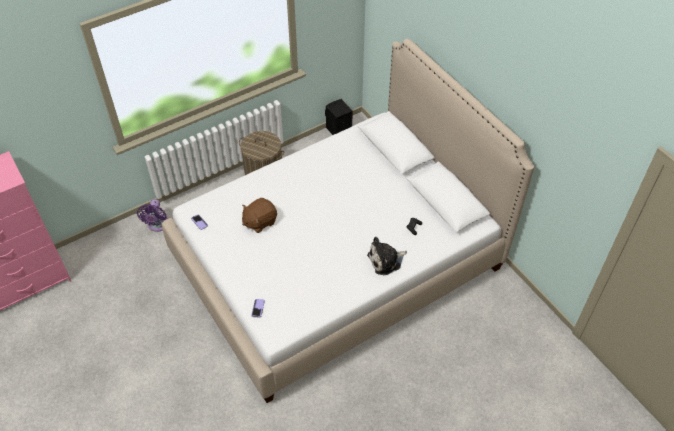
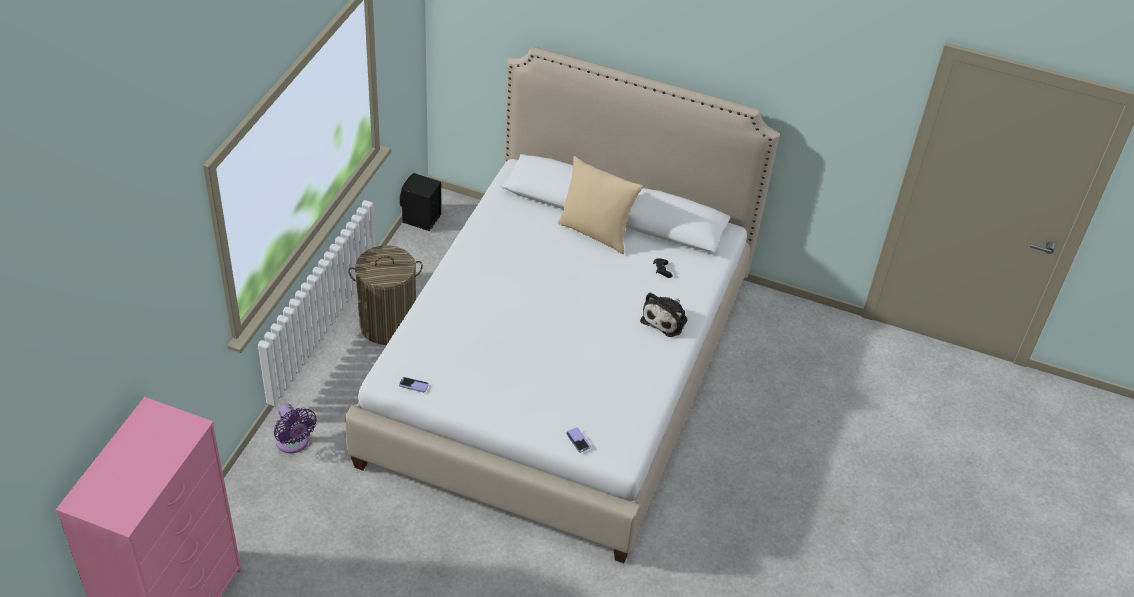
camera: 40 degrees left, 5 degrees down
(259, 222) = (487, 348): brown plush toy -> none
(394, 182) = (596, 232): none -> beige pillow

